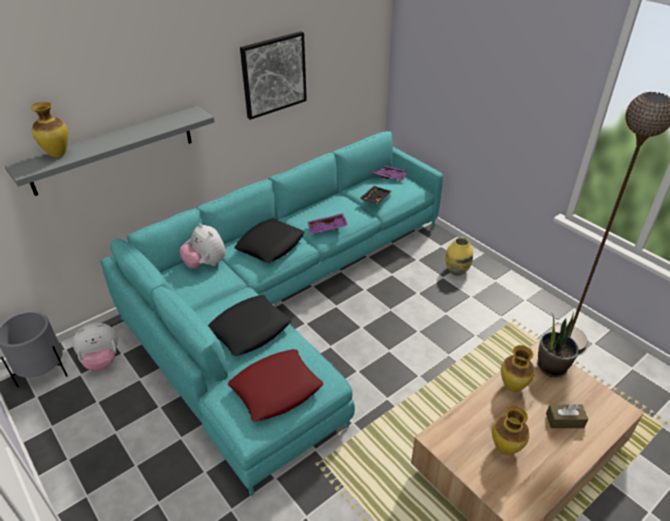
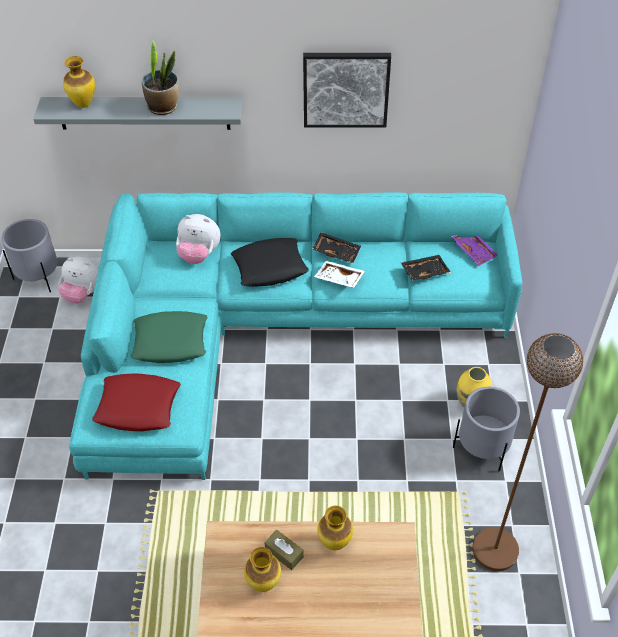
camera: 40 degrees right, 10 degrees up
(206, 264) = (199, 254): plush toy -> plush toy turned 75 degrees counterclockwise
(250, 329) = (170, 342): black pillow -> green pillow
(306, 214) = (336, 251): none -> black tray
(327, 228) = (339, 279): purple tray -> white tray
(492, 290) = (482, 448): none -> grey planter
(551, 366) = (393, 553): potted plant -> potted plant (163, 107)
(564, 420) = (341, 603): brown tissue box -> brown tissue box (284, 553)

